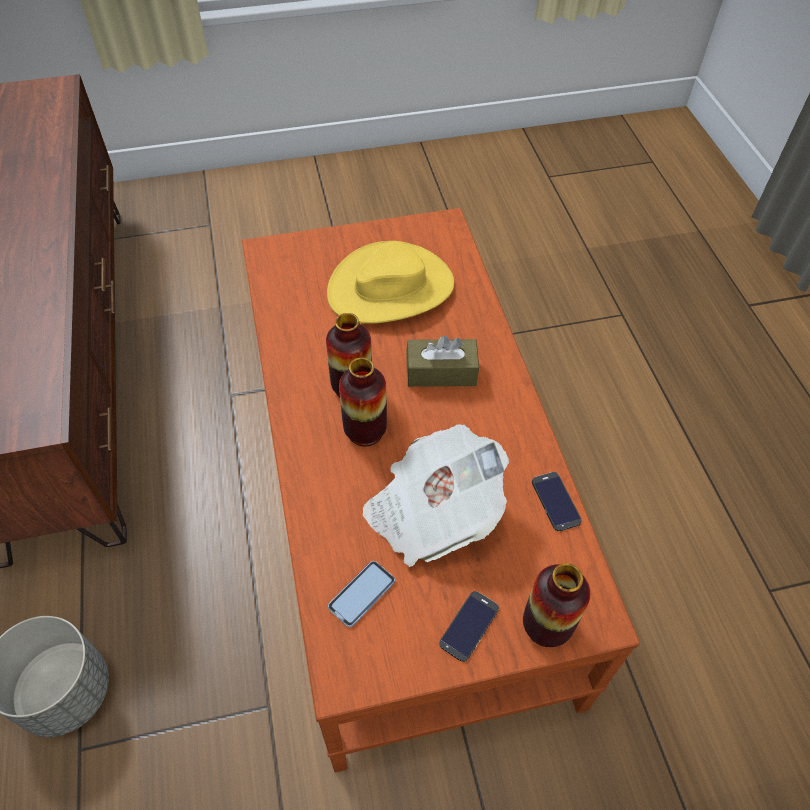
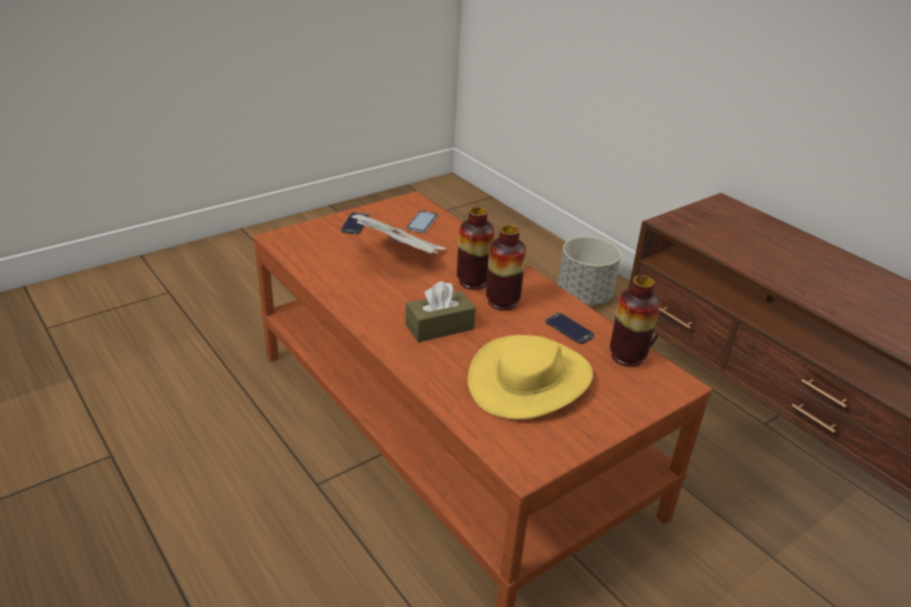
camera: 155 degrees right, 20 degrees down
(546, 626) = (310, 230): vase -> vase (627, 357)
(556, 501) = (318, 276): phone -> phone (569, 329)

